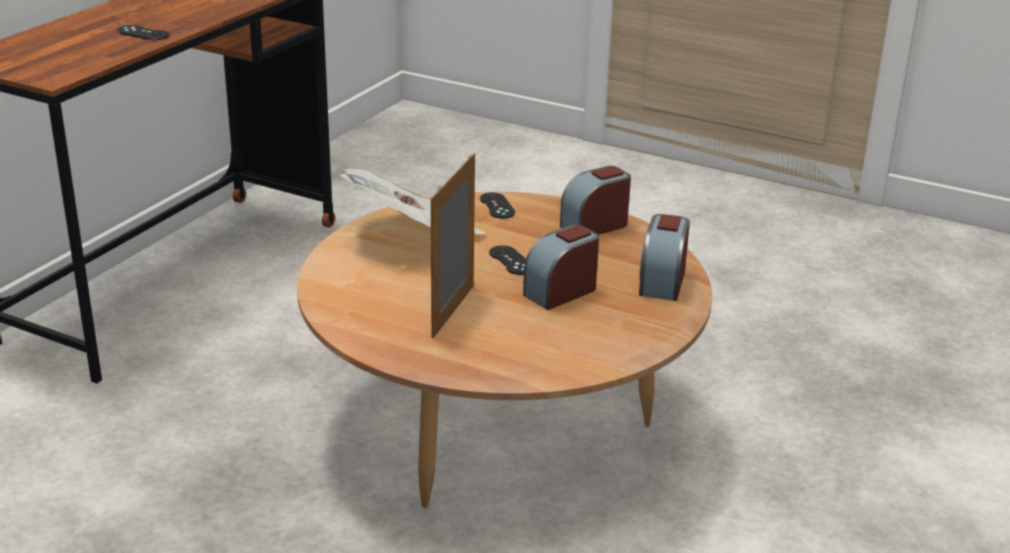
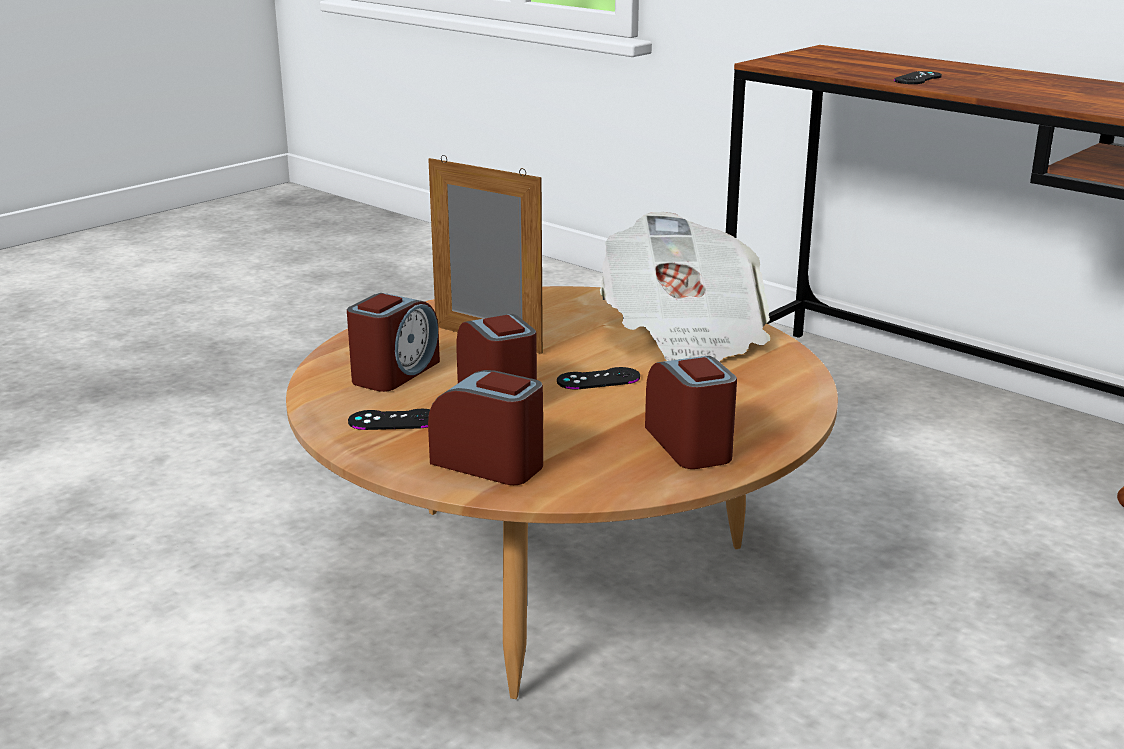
camera: 105 degrees right, 5 degrees down
(497, 206) = (772, 389): black game controller -> black game controller (394, 420)
(540, 339) = (395, 373): none -> alarm clock

